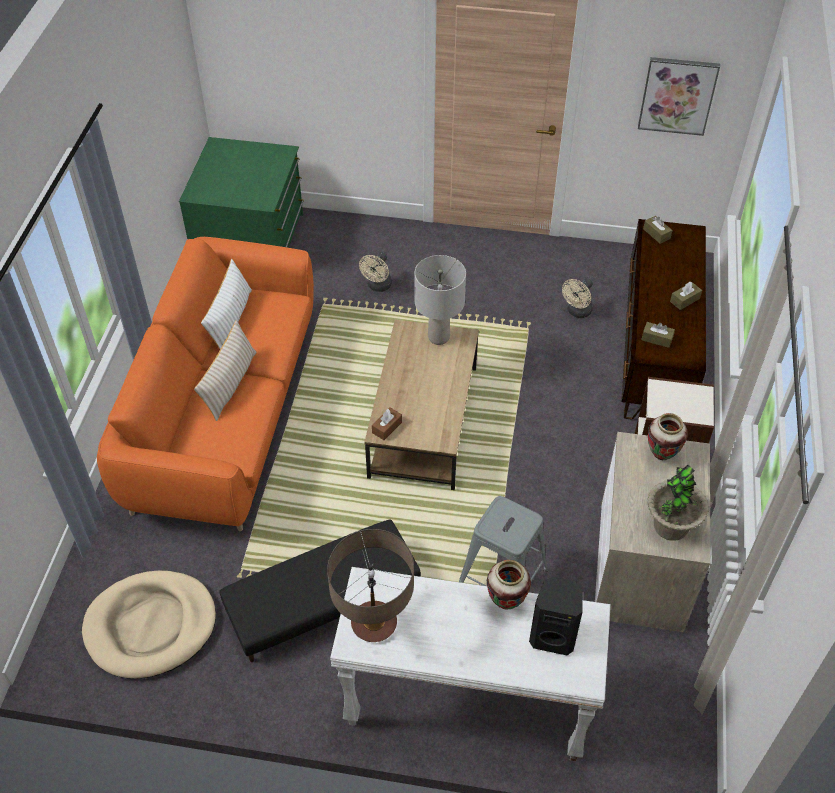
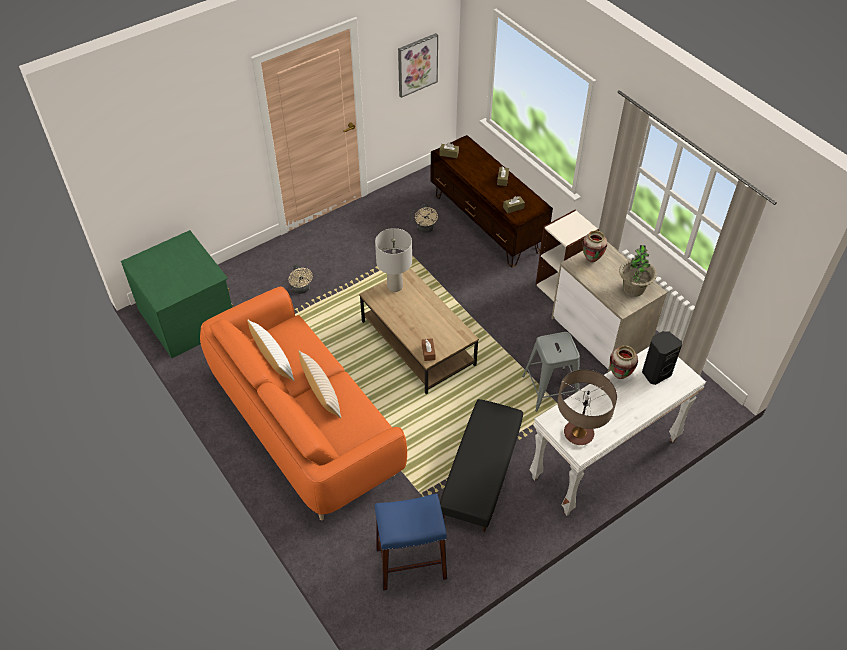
camera: 45 degrees left, 0 degrees up
(151, 626) = (411, 563): beige dog bed -> blue stool

